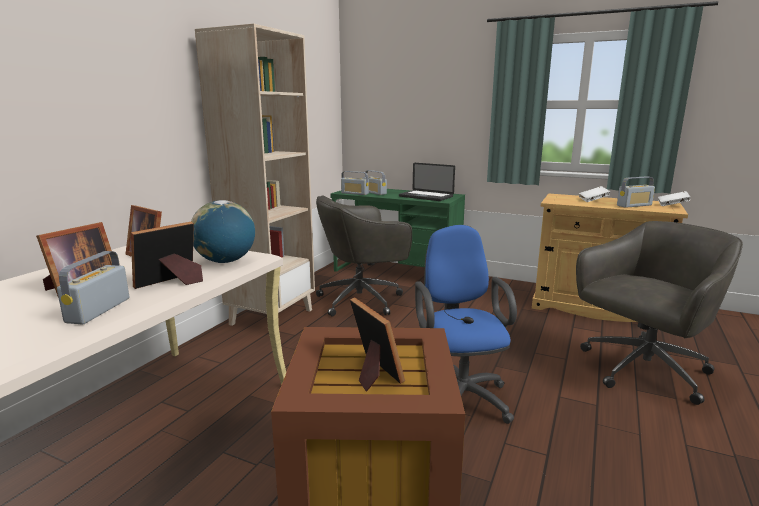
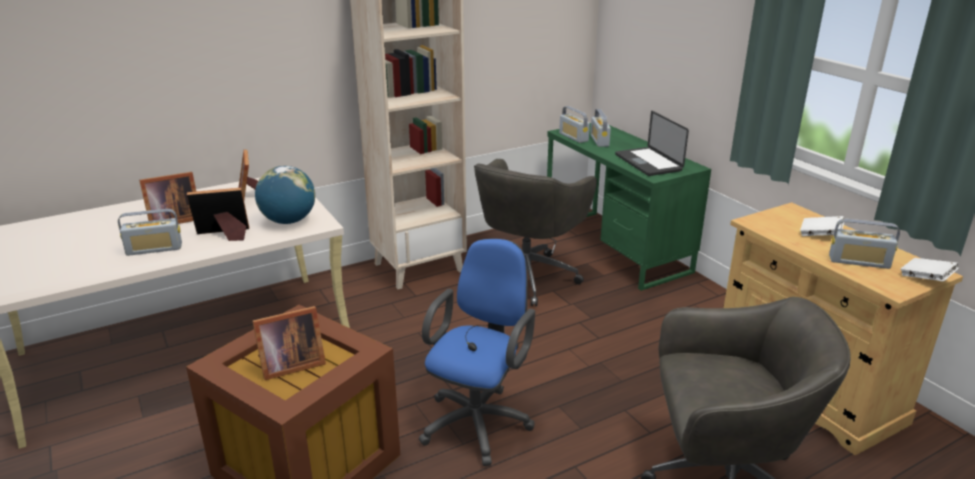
camera: 35 degrees right, 10 degrees up
(98, 310) = (154, 249): radio -> radio turned 150 degrees counterclockwise
(362, 300) = (527, 275): grey office chair -> grey office chair turned 75 degrees counterclockwise
(373, 372) = (289, 365): picture frame -> picture frame turned 60 degrees clockwise

